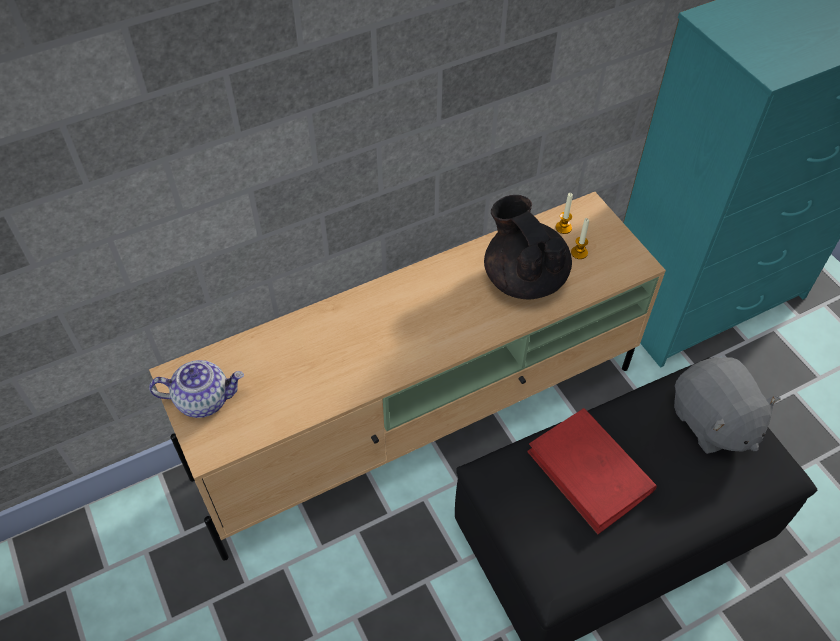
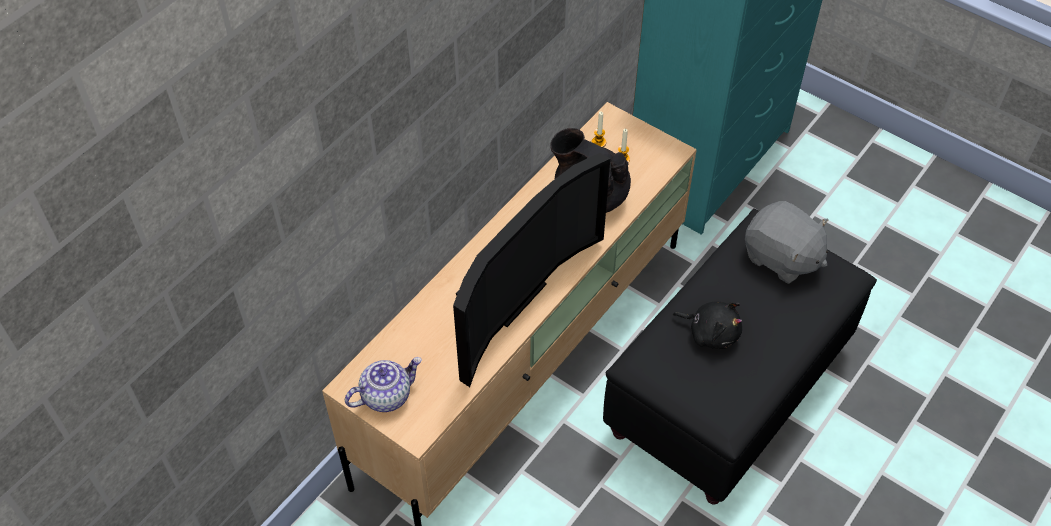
camera: 25 degrees left, 0 degrees up
(384, 349) = (510, 297): none -> television
(590, 472) = (711, 332): red book -> black plush toy

